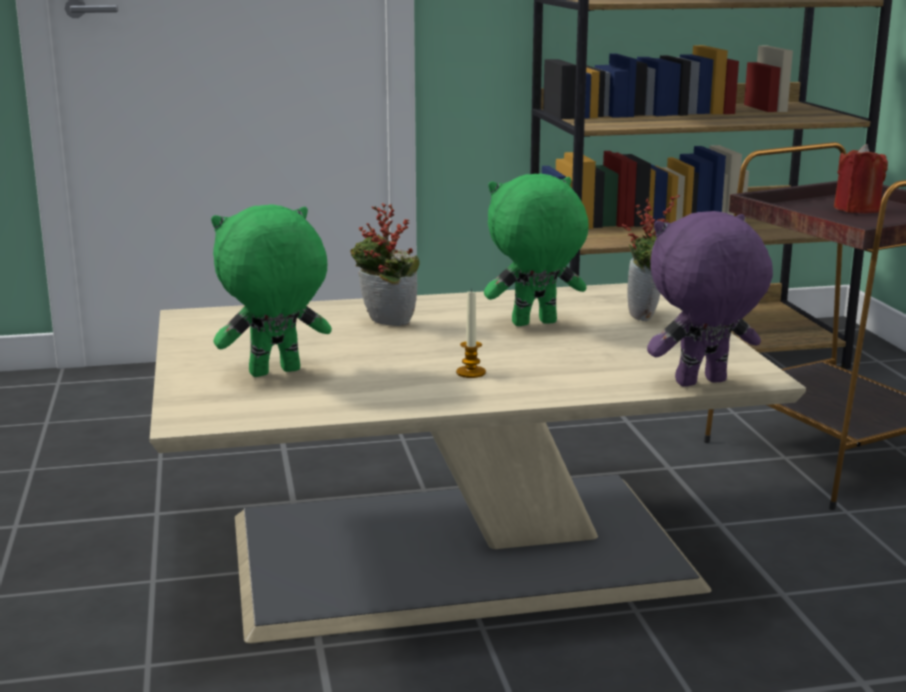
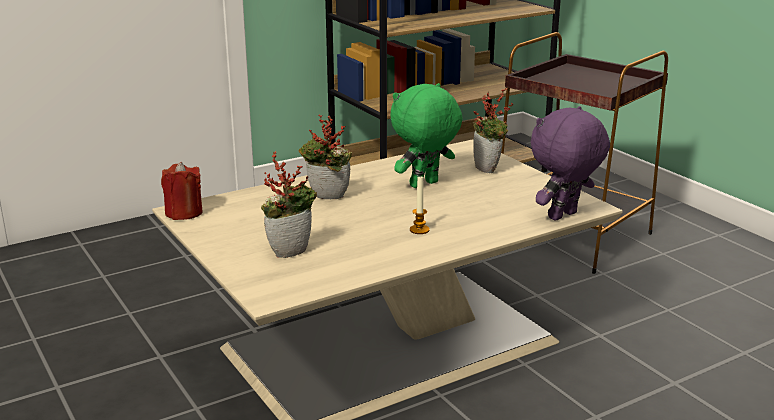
camera: 20 degrees left, 5 degrees up
(274, 373) = (290, 250): green plush toy -> potted plant
(856, 209) = (581, 78): red candle -> red candle (184, 213)

